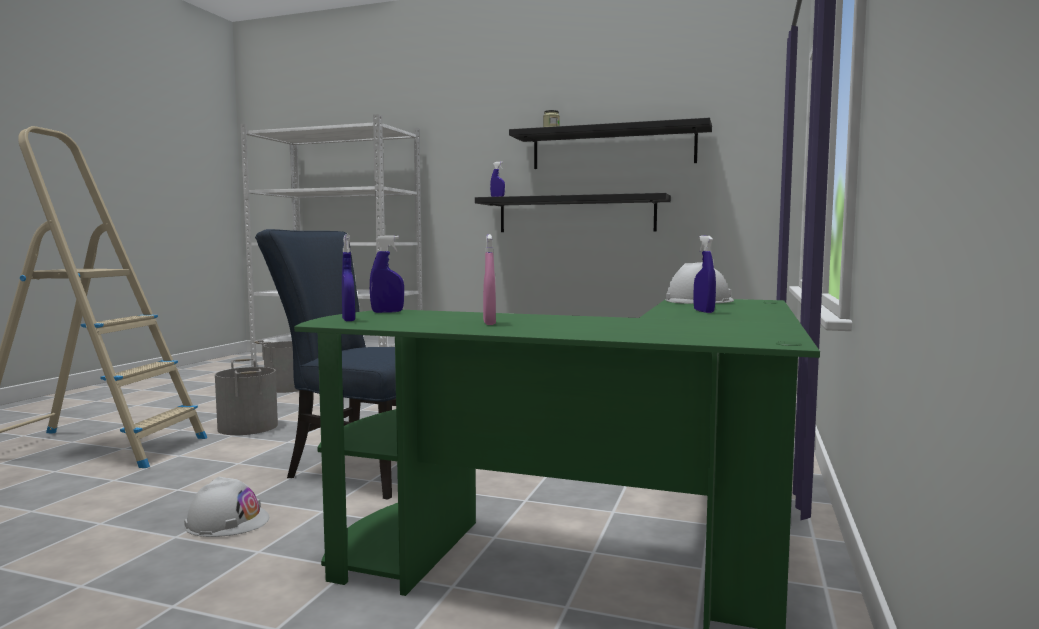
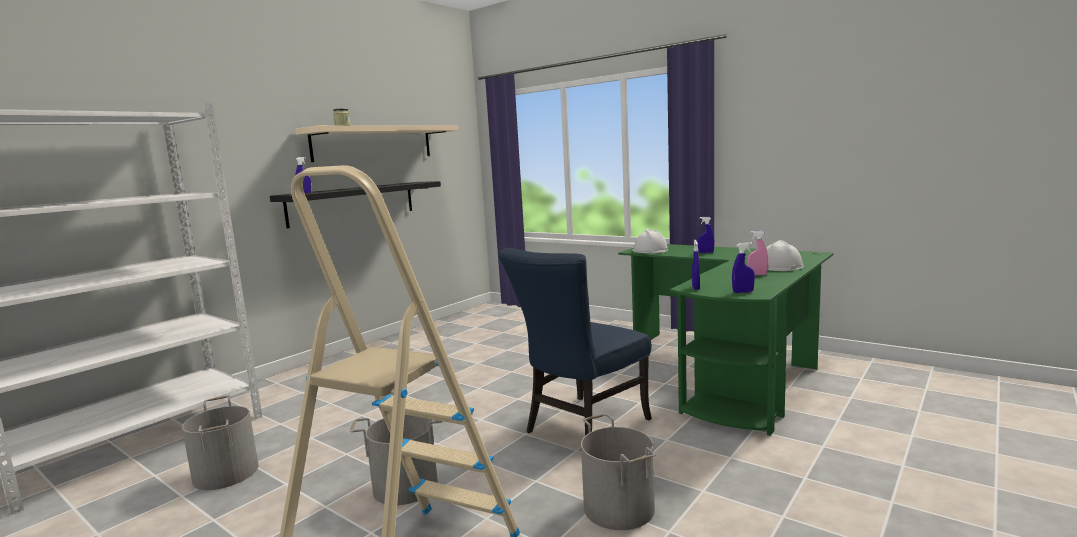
camera: 70 degrees left, 5 degrees up
(163, 498) = (618, 508): none -> grey bucket
(227, 522) = (678, 472): white hard hat -> white hard hat (779, 266)
(612, 148) = (374, 143): black shelf -> beige shelf

